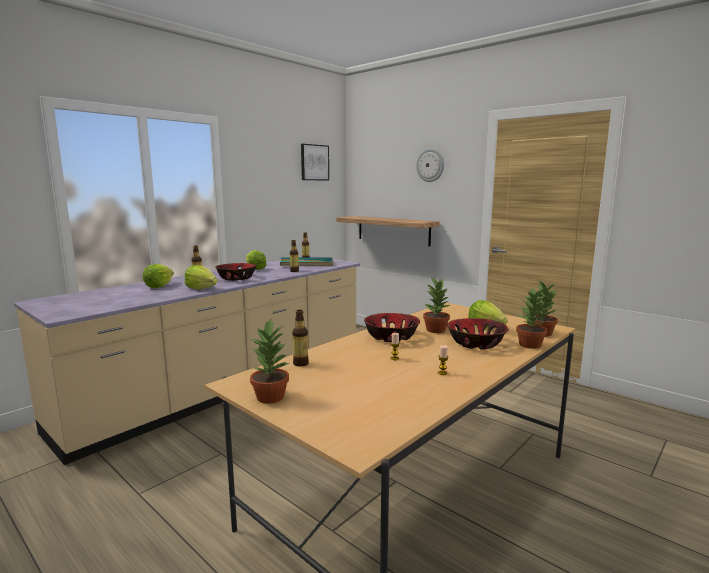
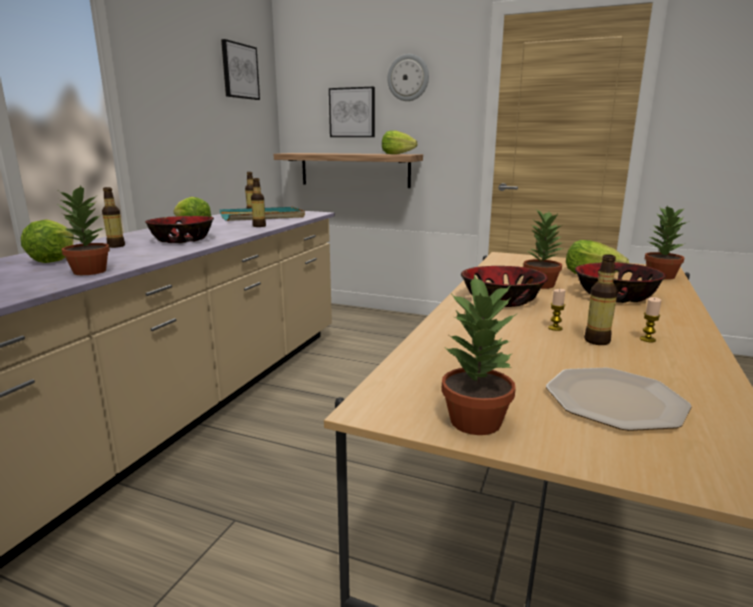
camera: 20 degrees left, 5 degrees up
(201, 289) = (141, 258): lettuce -> lettuce (397, 154)
(301, 363) = (437, 355): bottle -> bottle (597, 341)
(357, 400) = (614, 401): none -> plate
(393, 189) = (352, 112): none -> picture
(530, 345) = (674, 290): potted plant -> potted plant (89, 272)

